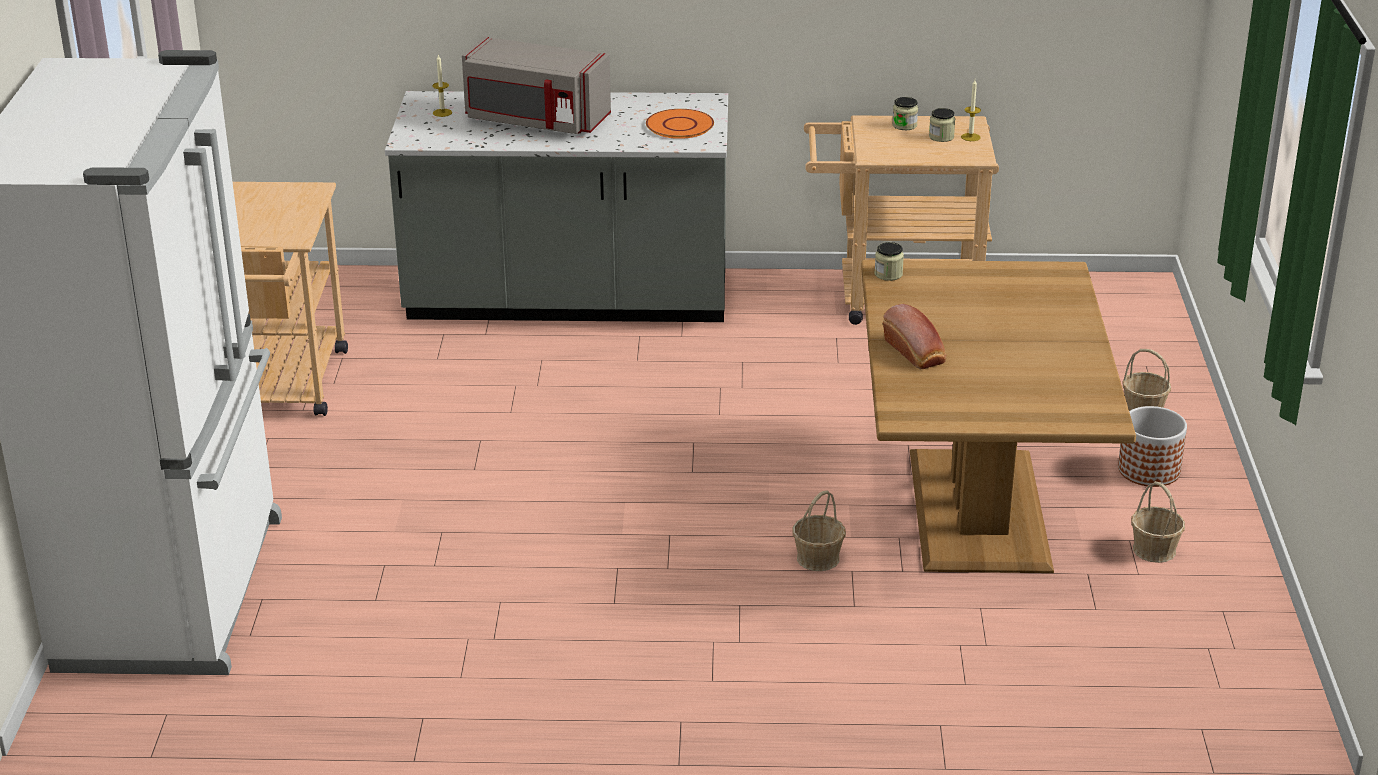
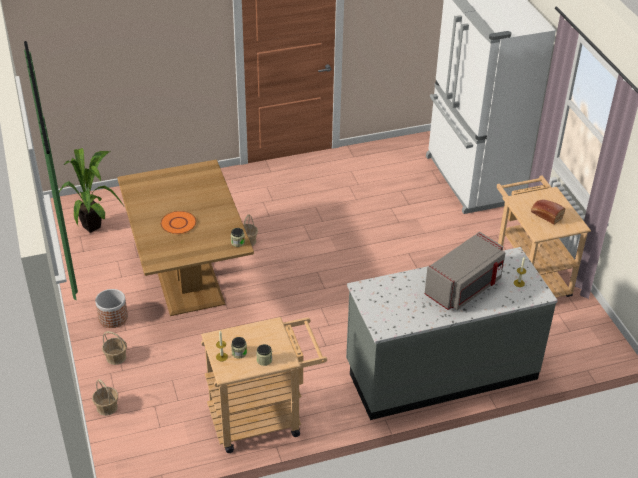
camera: 160 degrees right, 10 degrees up
(535, 120) = (464, 287): grey microwave -> grey microwave turned 135 degrees clockwise
(679, 125) = (384, 300): orange plate -> orange plate (178, 223)
(915, 353) = (212, 198): bread -> bread (545, 215)
(1154, 549) = (110, 274): basket -> basket (107, 407)
(1196, 667) = (95, 225): none -> potted plant

